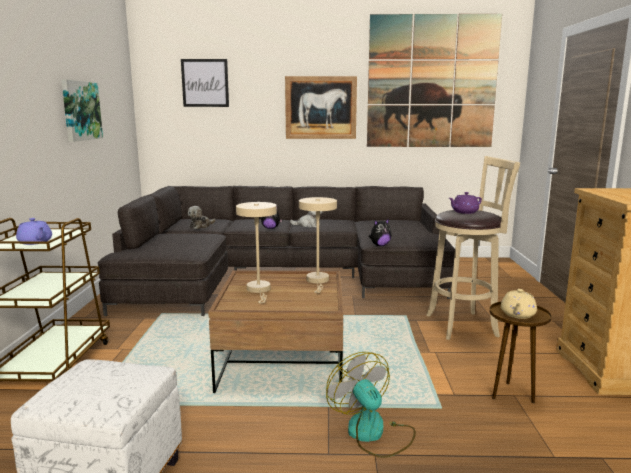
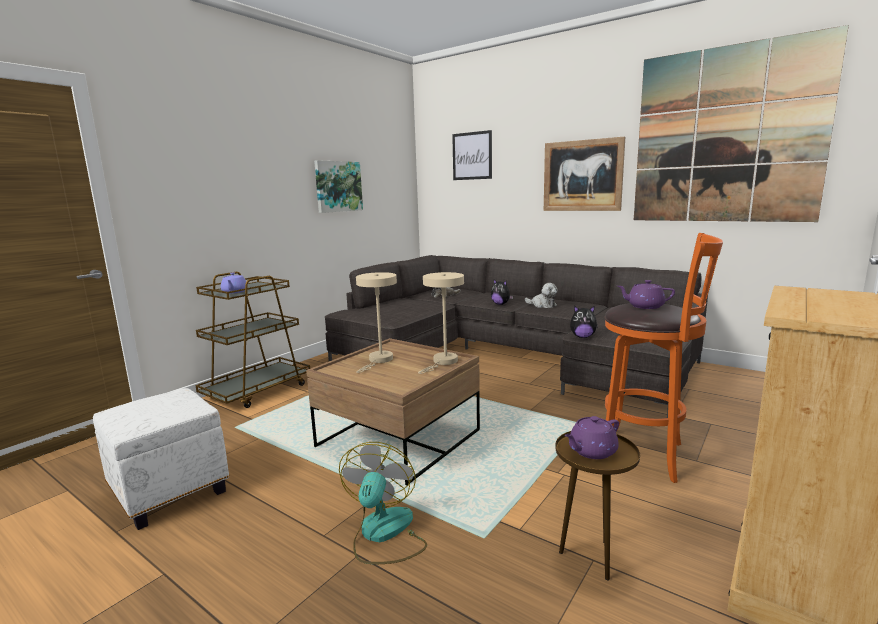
camera: 35 degrees right, 0 degrees up
(465, 325) = (646, 455): beige stool -> orange stool
(517, 314) = (591, 451): beige teapot -> purple teapot

